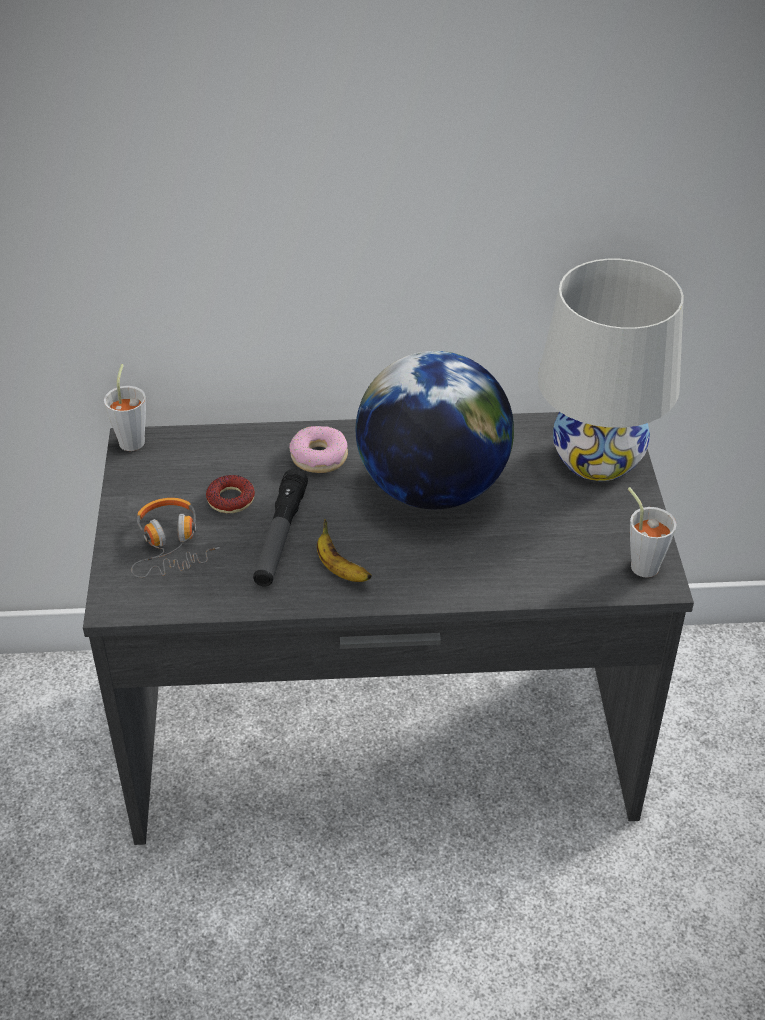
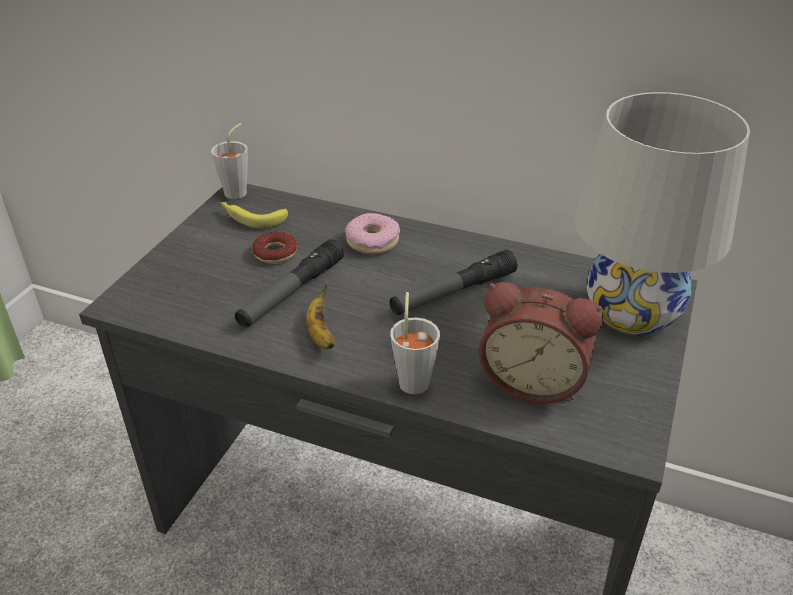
camera: 25 degrees right, 5 degrees down
(170, 545) = (199, 273): headphones -> none
(173, 466) = (252, 217): none -> banana
(432, 488) = (453, 293): globe -> flashlight
(551, 550) = (533, 380): none -> alarm clock
(641, 562) = (622, 421): grey cup -> grey cup (414, 378)

